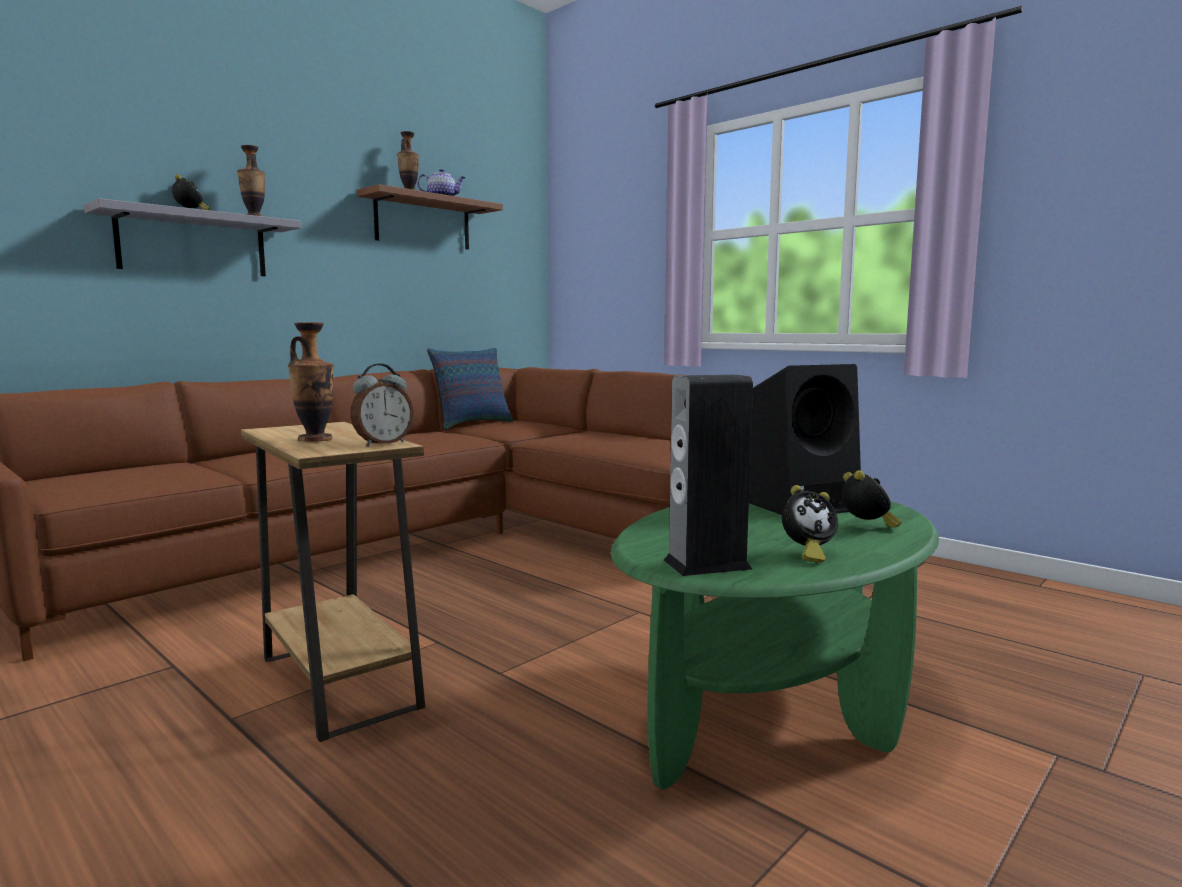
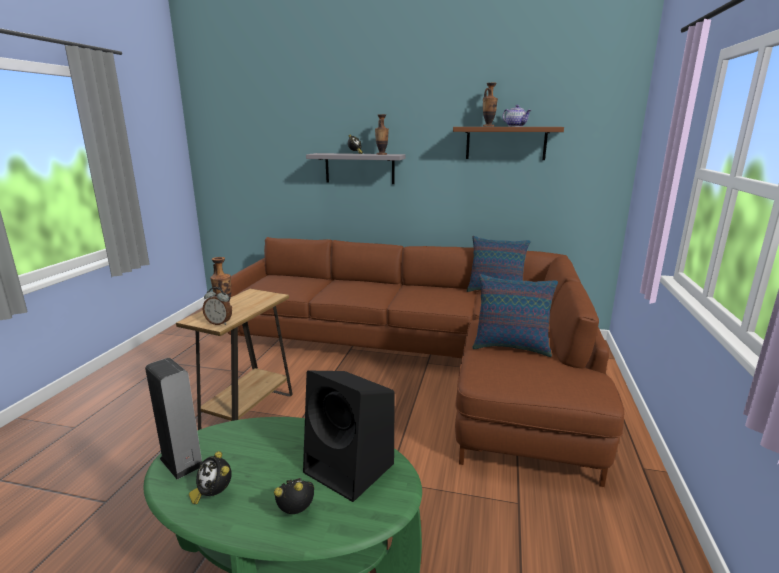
camera: 60 degrees right, 10 degrees up
(622, 441) = (511, 348): none -> blue pillow
(867, 527) = (298, 512): alarm clock -> alarm clock turned 150 degrees counterclockwise

